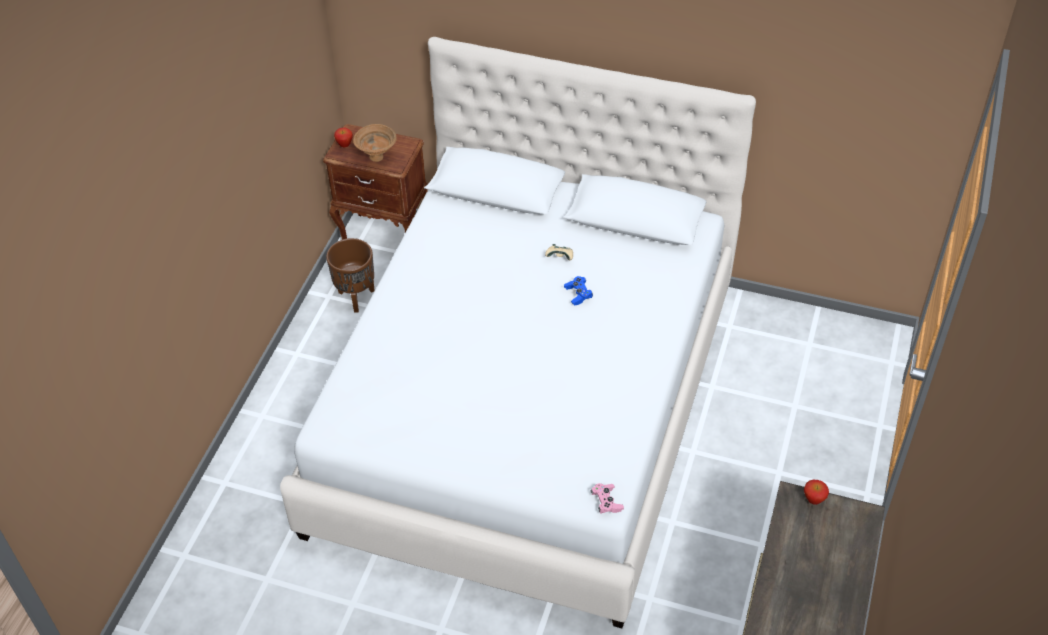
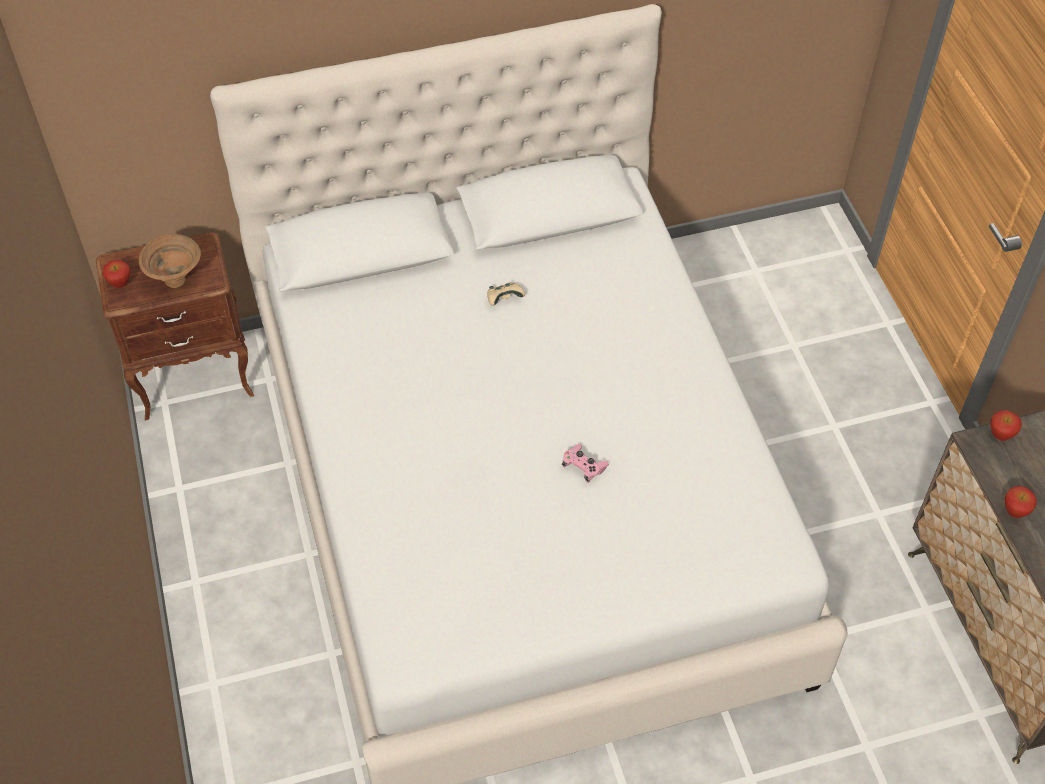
camera: 35 degrees left, 5 degrees up
(356, 298) = (216, 472): brown planter -> none
(578, 294) = (561, 333): blue game controller -> none
(606, 502) = (791, 559): pink game controller -> pink game controller (583, 467)
(778, 551) = (1014, 512): none -> apple

